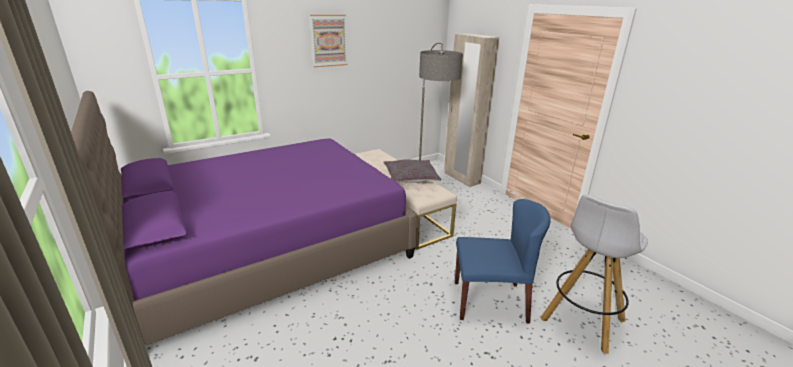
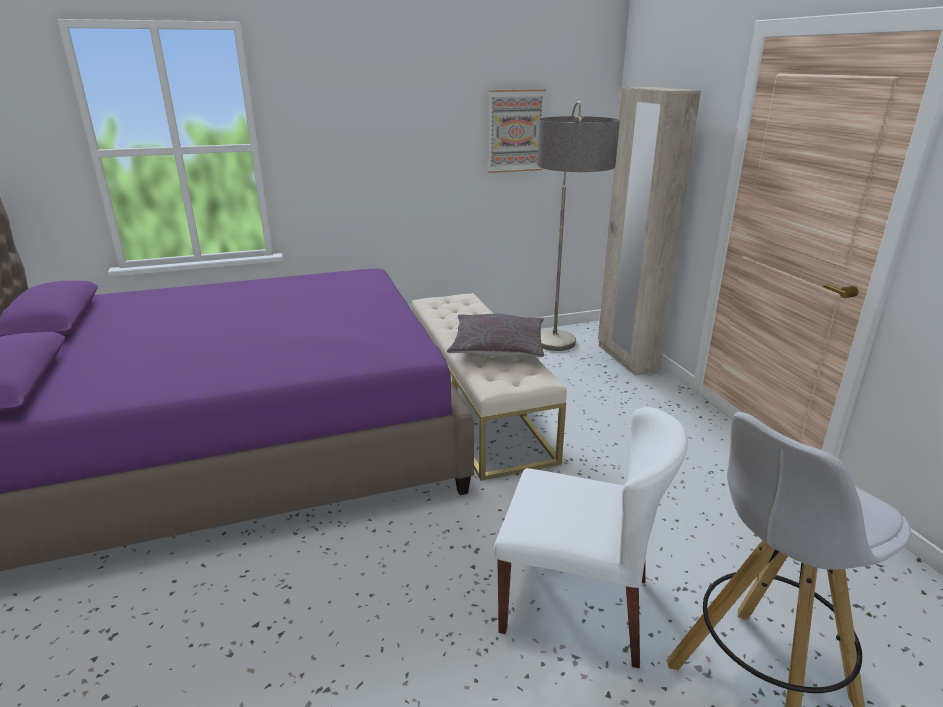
camera: 15 degrees right, 0 degrees up
(329, 40) = (388, 99): picture -> picture (515, 131)
(490, 301) = (577, 605): blue chair -> white chair

